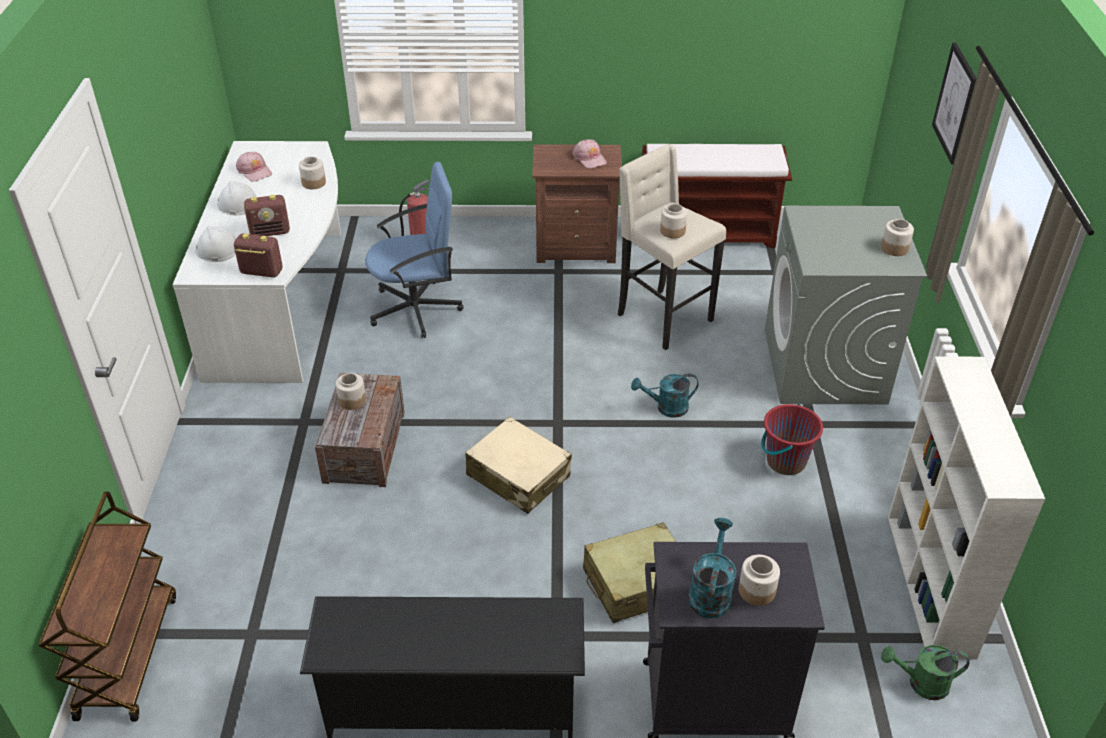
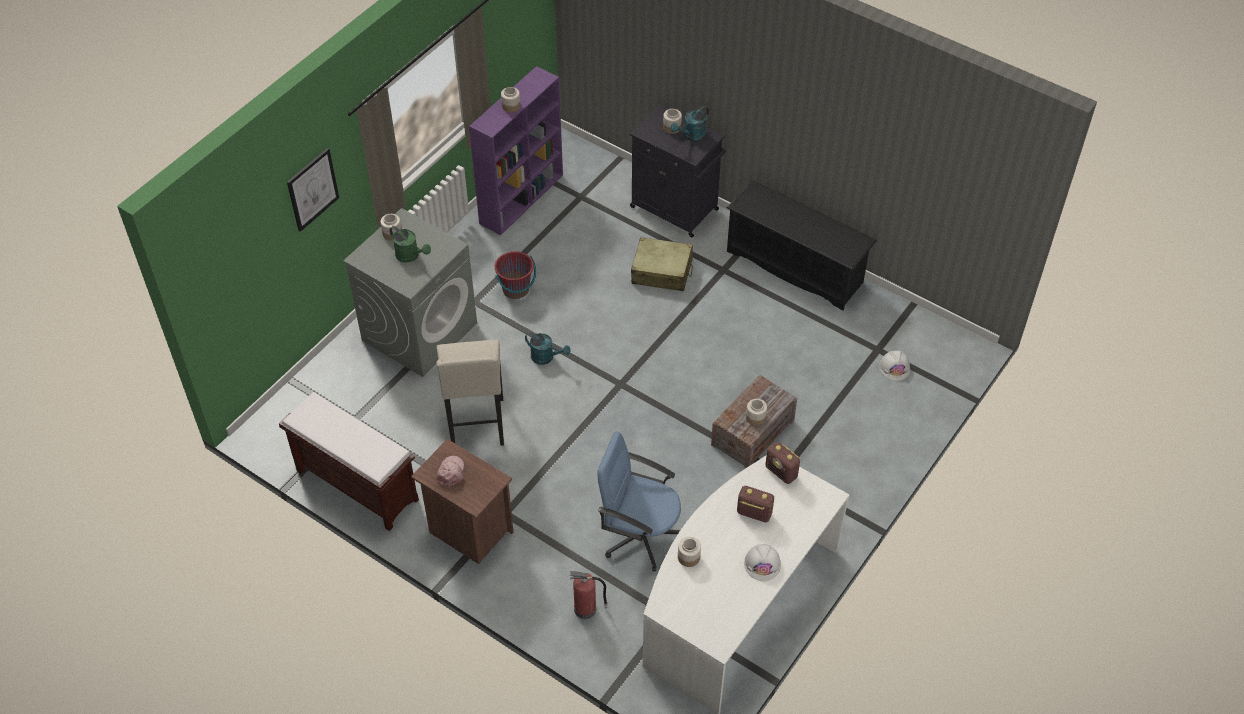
camera: 145 degrees left, 10 degrees up
(127, 655) = (948, 372): brown cart -> none
(217, 249) = (802, 515): white hard hat -> white hard hat (894, 367)
(254, 171) = (728, 602): pink cap -> none
(518, 476) = (674, 362): beige suitcase -> none
(673, 231) = (478, 353): jar -> jar (511, 106)
(921, 683) = (578, 169): green watering can -> green watering can (410, 256)
(930, 585) = (522, 198): white bookcase -> purple bookcase

